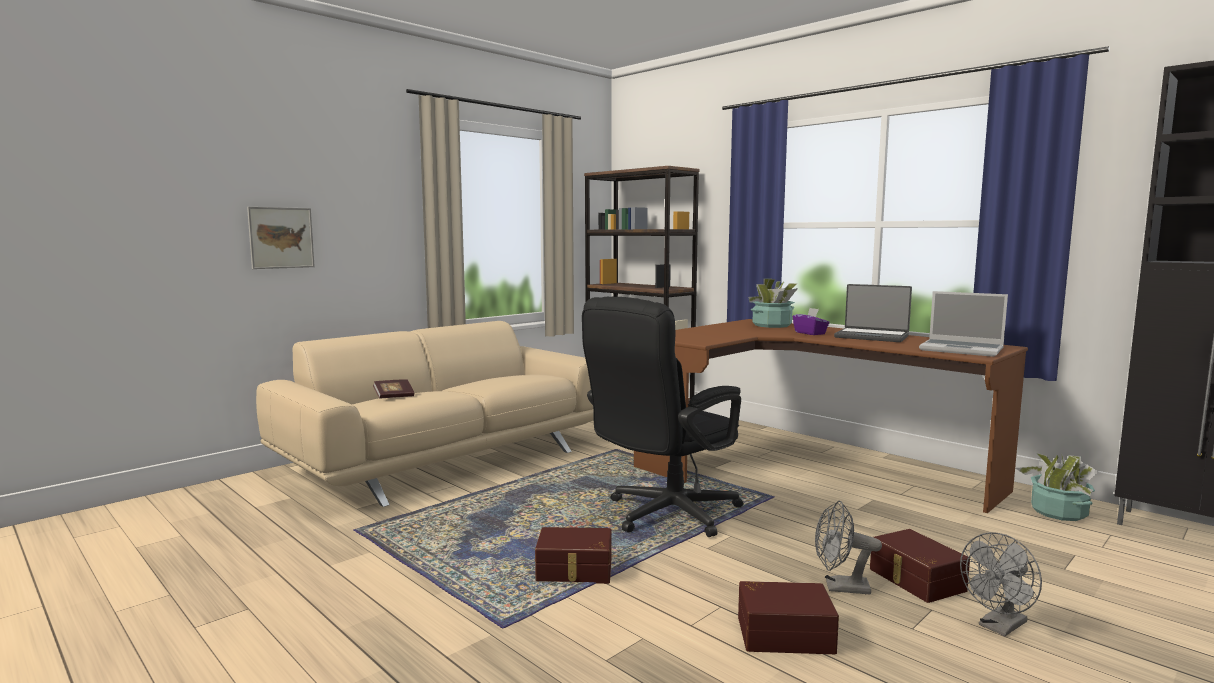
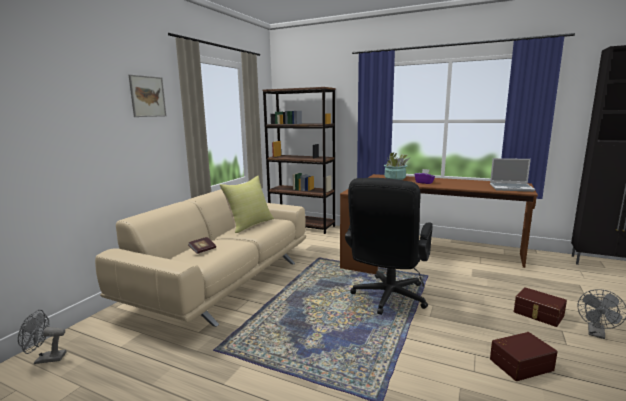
camera: 20 degrees left, 5 degrees up
(281, 238) = (93, 144): picture -> picture (147, 96)
(499, 377) = (249, 224): none -> yellow pillow
(574, 571) = (379, 349): brown storage box -> none
(840, 587) = (513, 327): grey fan -> grey fan (45, 359)
(872, 336) = (456, 182): laptop -> none
(1059, 512) = (550, 262): potted plant -> none

